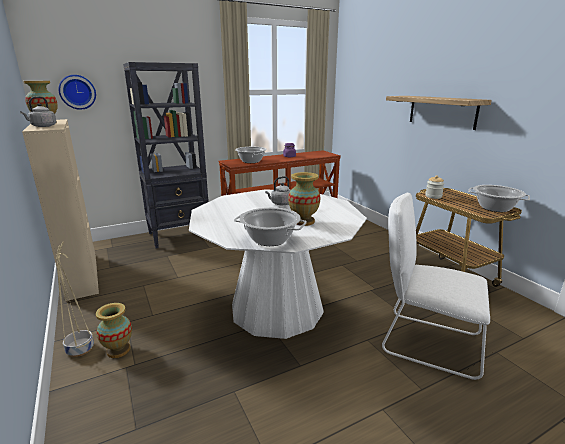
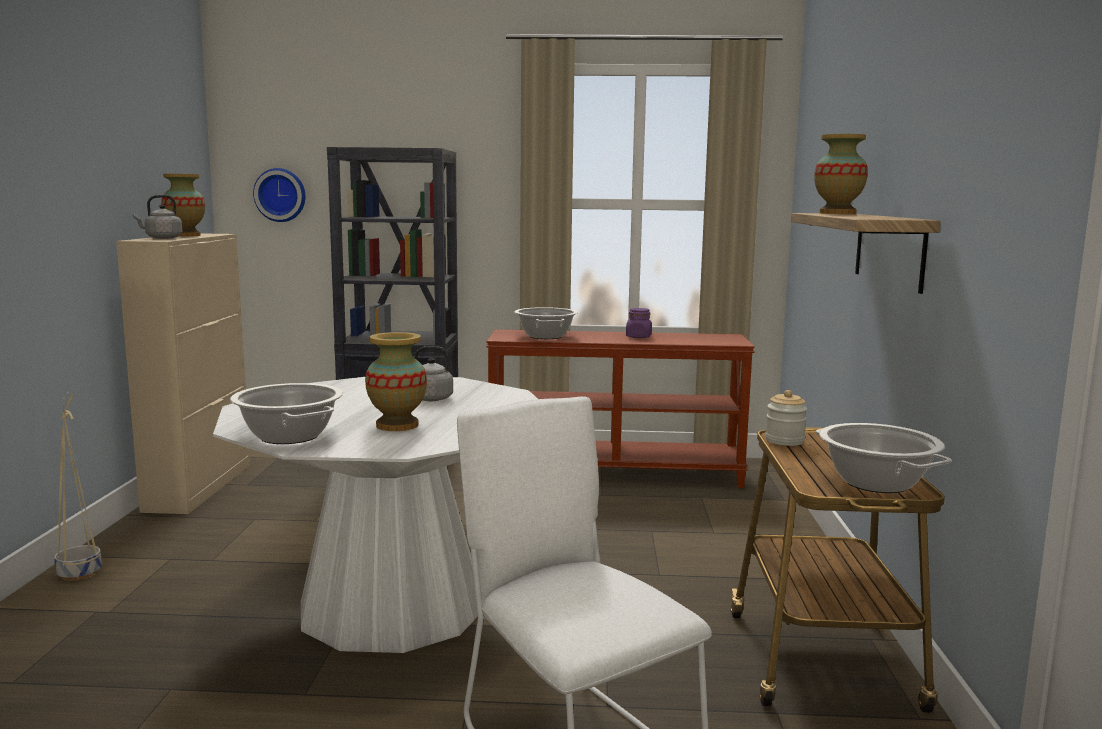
camera: 30 degrees right, 10 degrees down
(118, 350) = (115, 589): vase -> vase (837, 213)

